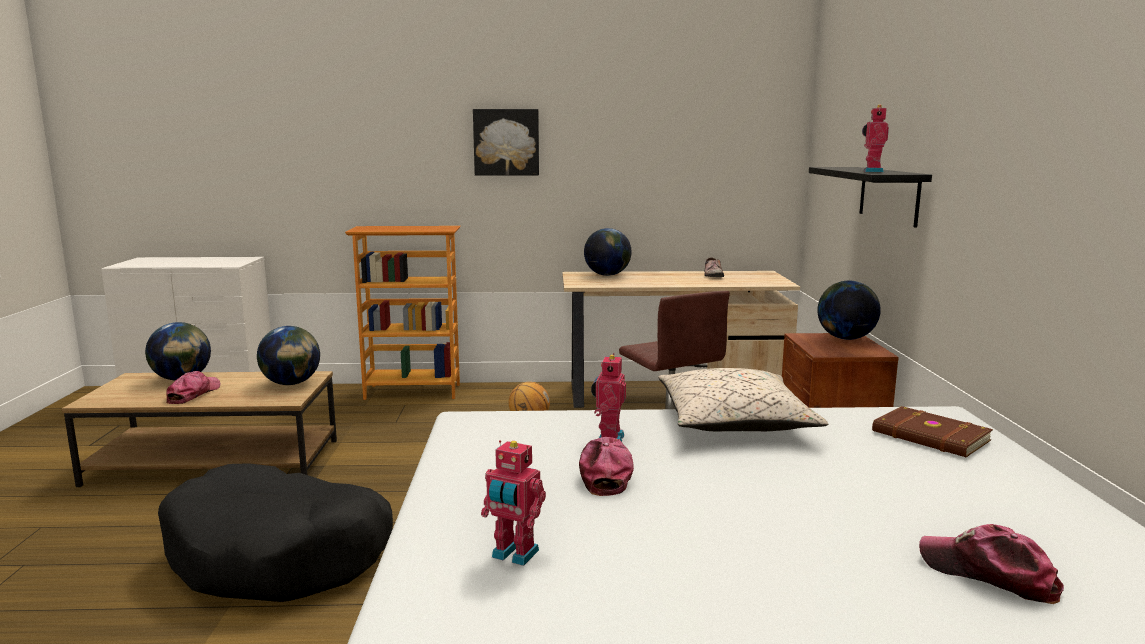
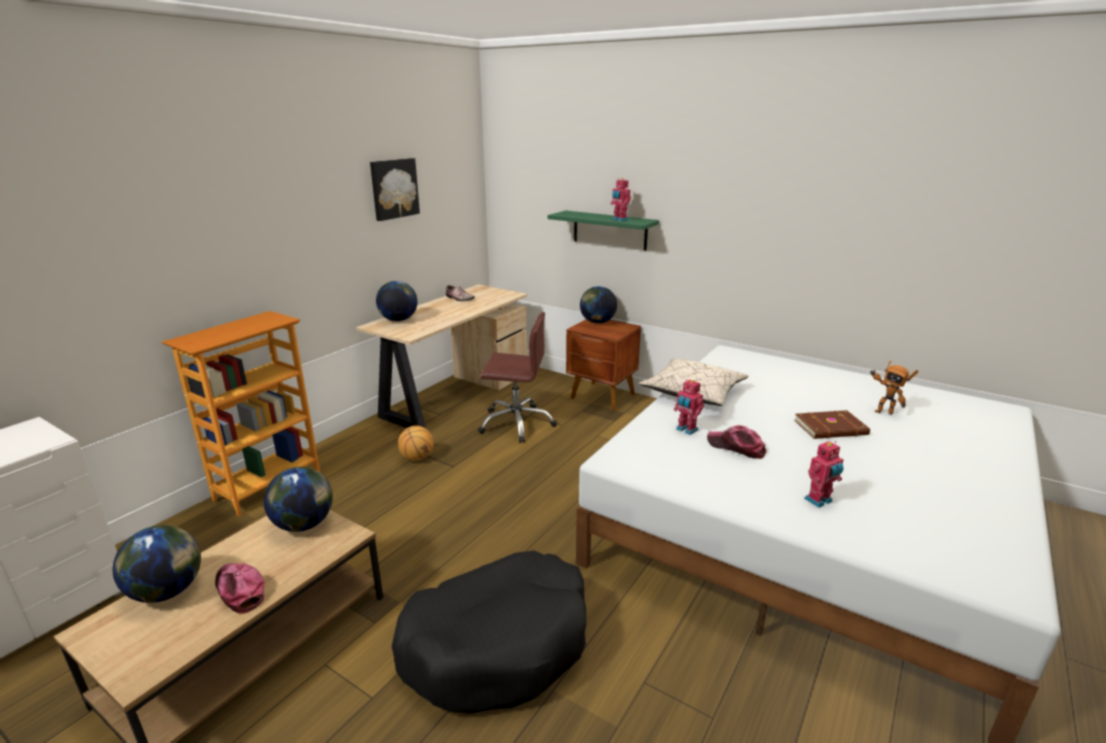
camera: 55 degrees left, 10 degrees up
(506, 142) = (293, 219): picture -> picture (393, 188)
(889, 195) = (609, 230): black shelf -> green shelf
(930, 437) = (751, 365): brown book -> brown book (831, 428)
(988, 574) = (883, 411): cap -> toy robot

